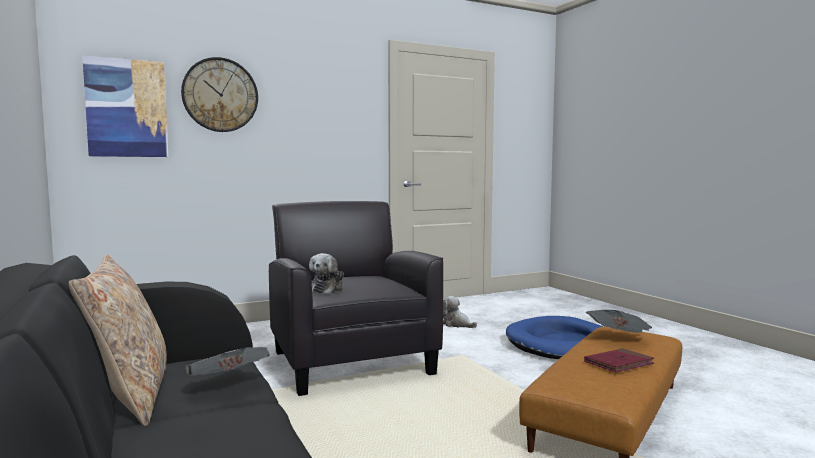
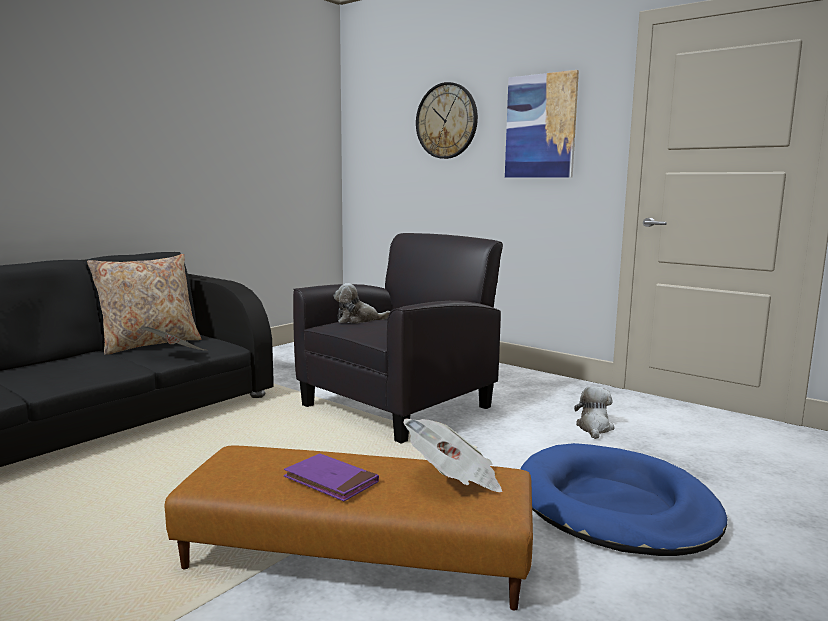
camera: 65 degrees right, 5 degrees up
(127, 108) = (383, 142): picture -> picture (540, 126)
(619, 363) = (331, 481): red book -> purple book

